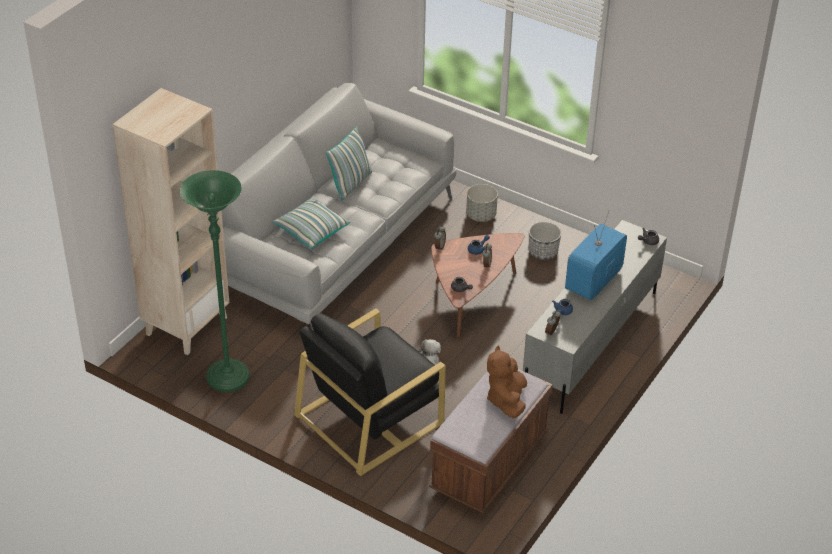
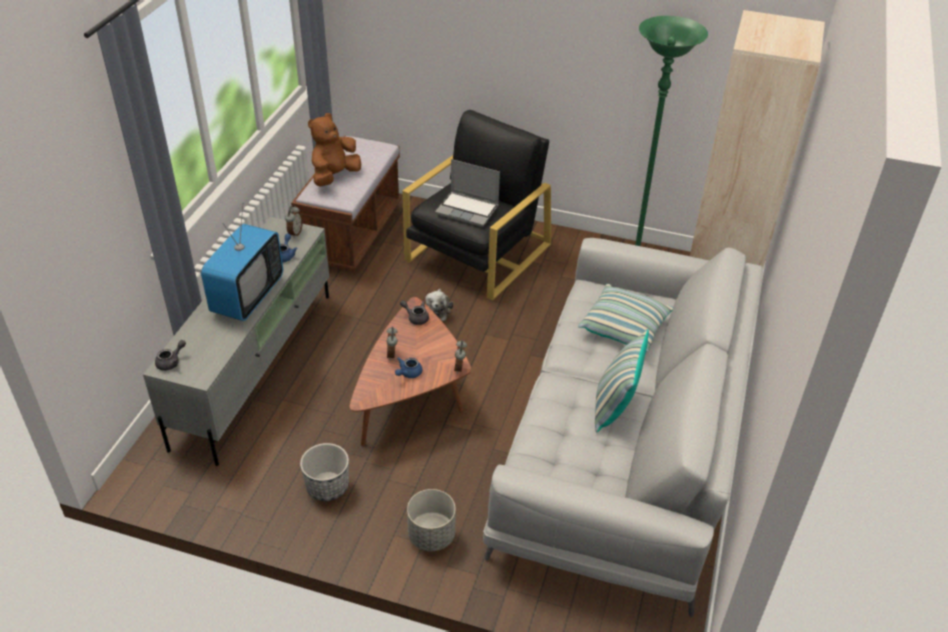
camera: 165 degrees right, 0 degrees up
(387, 351) = (468, 210): none -> laptop
(507, 400) = (334, 176): brown plush toy -> brown plush toy turned 135 degrees counterclockwise

